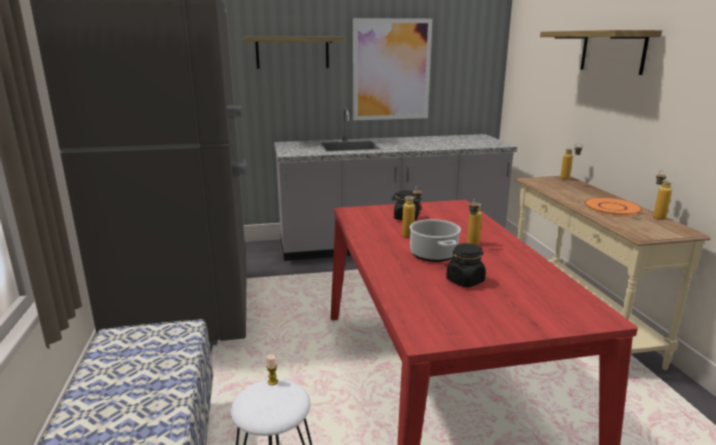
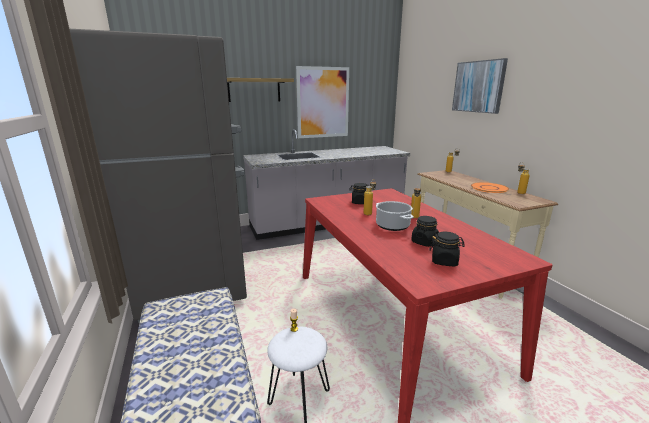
camera: 10 degrees left, 0 degrees up
(477, 309) = (444, 261): none -> black jar
(612, 51) = (478, 86): shelf -> picture

